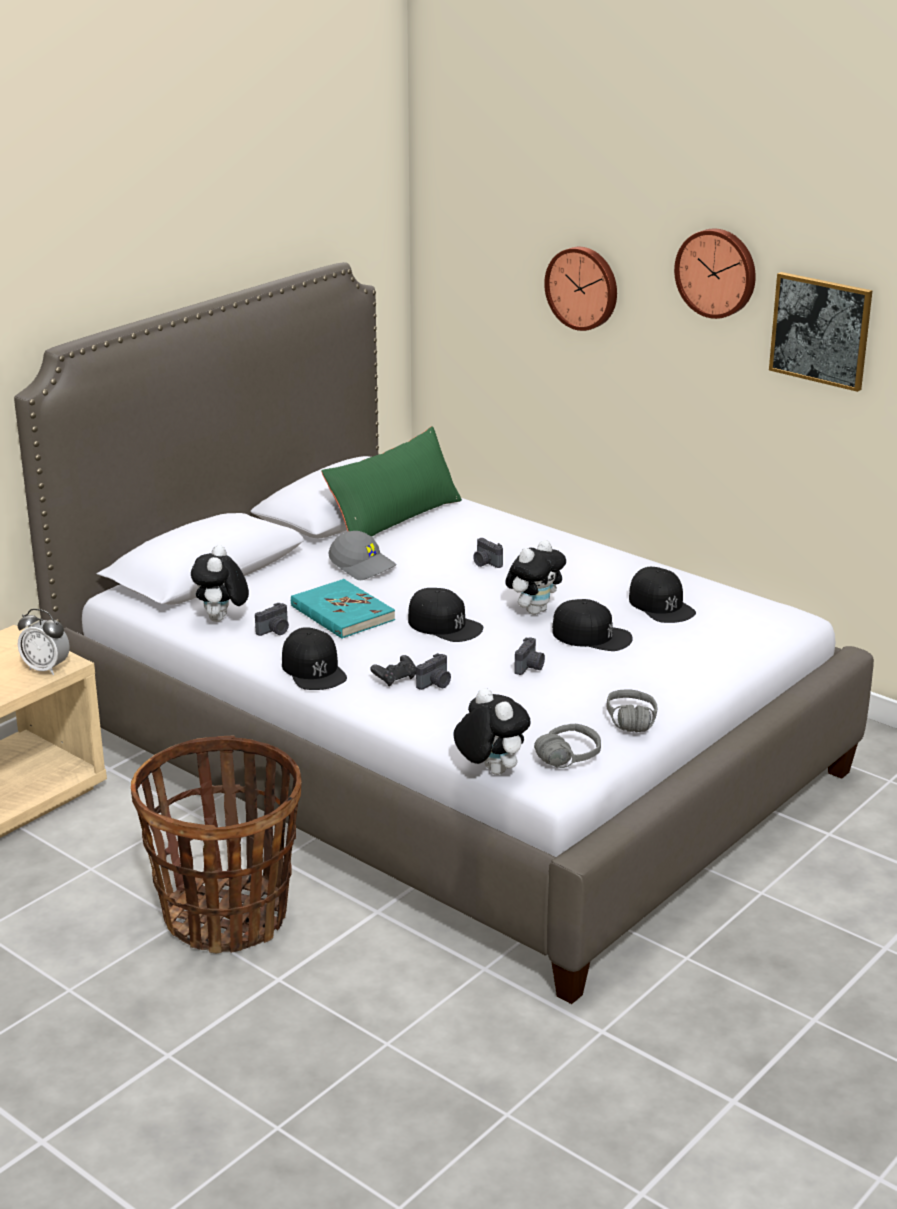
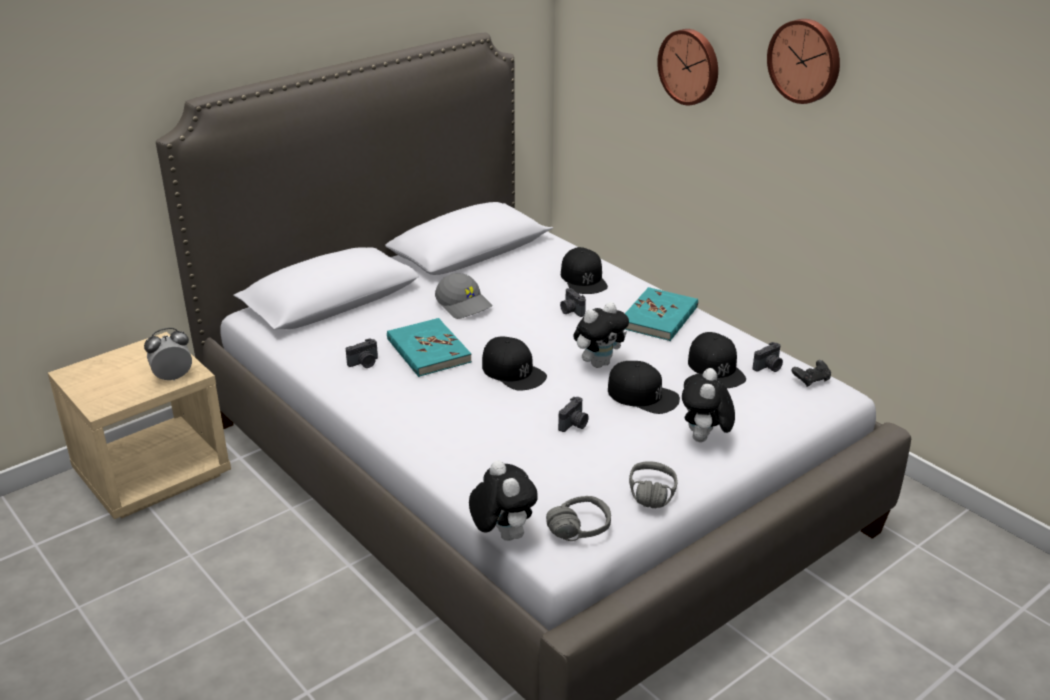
camera: 10 degrees right, 5 degrees up
(46, 669) = (173, 377): alarm clock -> alarm clock turned 120 degrees clockwise
(221, 620) = (324, 347): plush toy -> plush toy (704, 440)
(226, 916) = (284, 618): basket -> none
(314, 669) = (382, 406): black cap -> black cap (584, 279)
(394, 519) = (507, 261): green pillow -> none
(395, 679) = (450, 424): black game controller -> black game controller (811, 380)
(435, 684) = (484, 433): camera -> camera (769, 367)
(584, 562) = (659, 317): none -> turquoise book
(821, 330) = (896, 122): picture -> none

